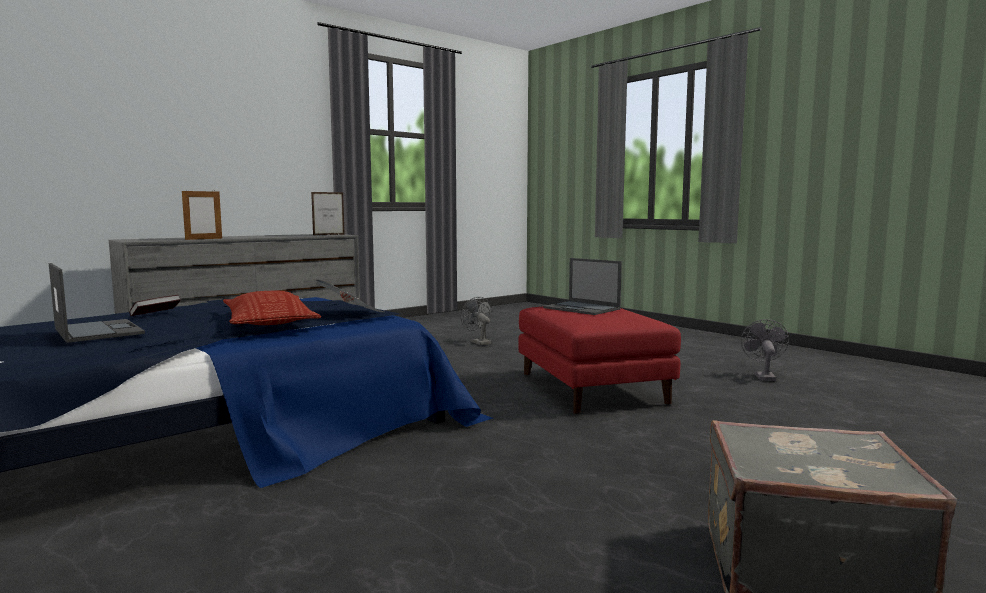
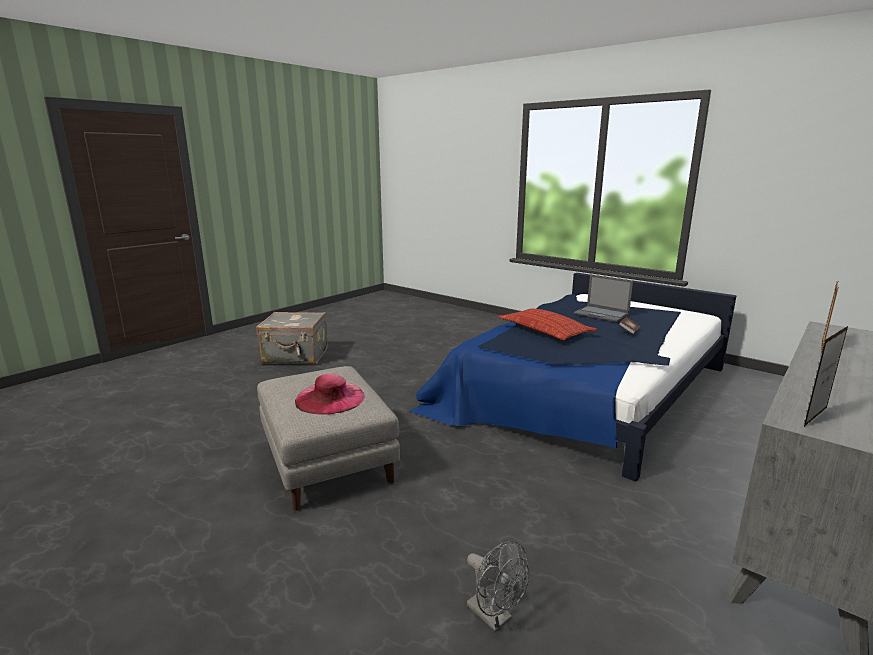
camera: 170 degrees right, 10 degrees up
(350, 314) = (510, 342): newspaper -> none
(582, 308) = (330, 398): laptop -> pink hat
(593, 389) = (326, 460): red ottoman -> grey ottoman
(763, 376) = (108, 509): grey fan -> none

